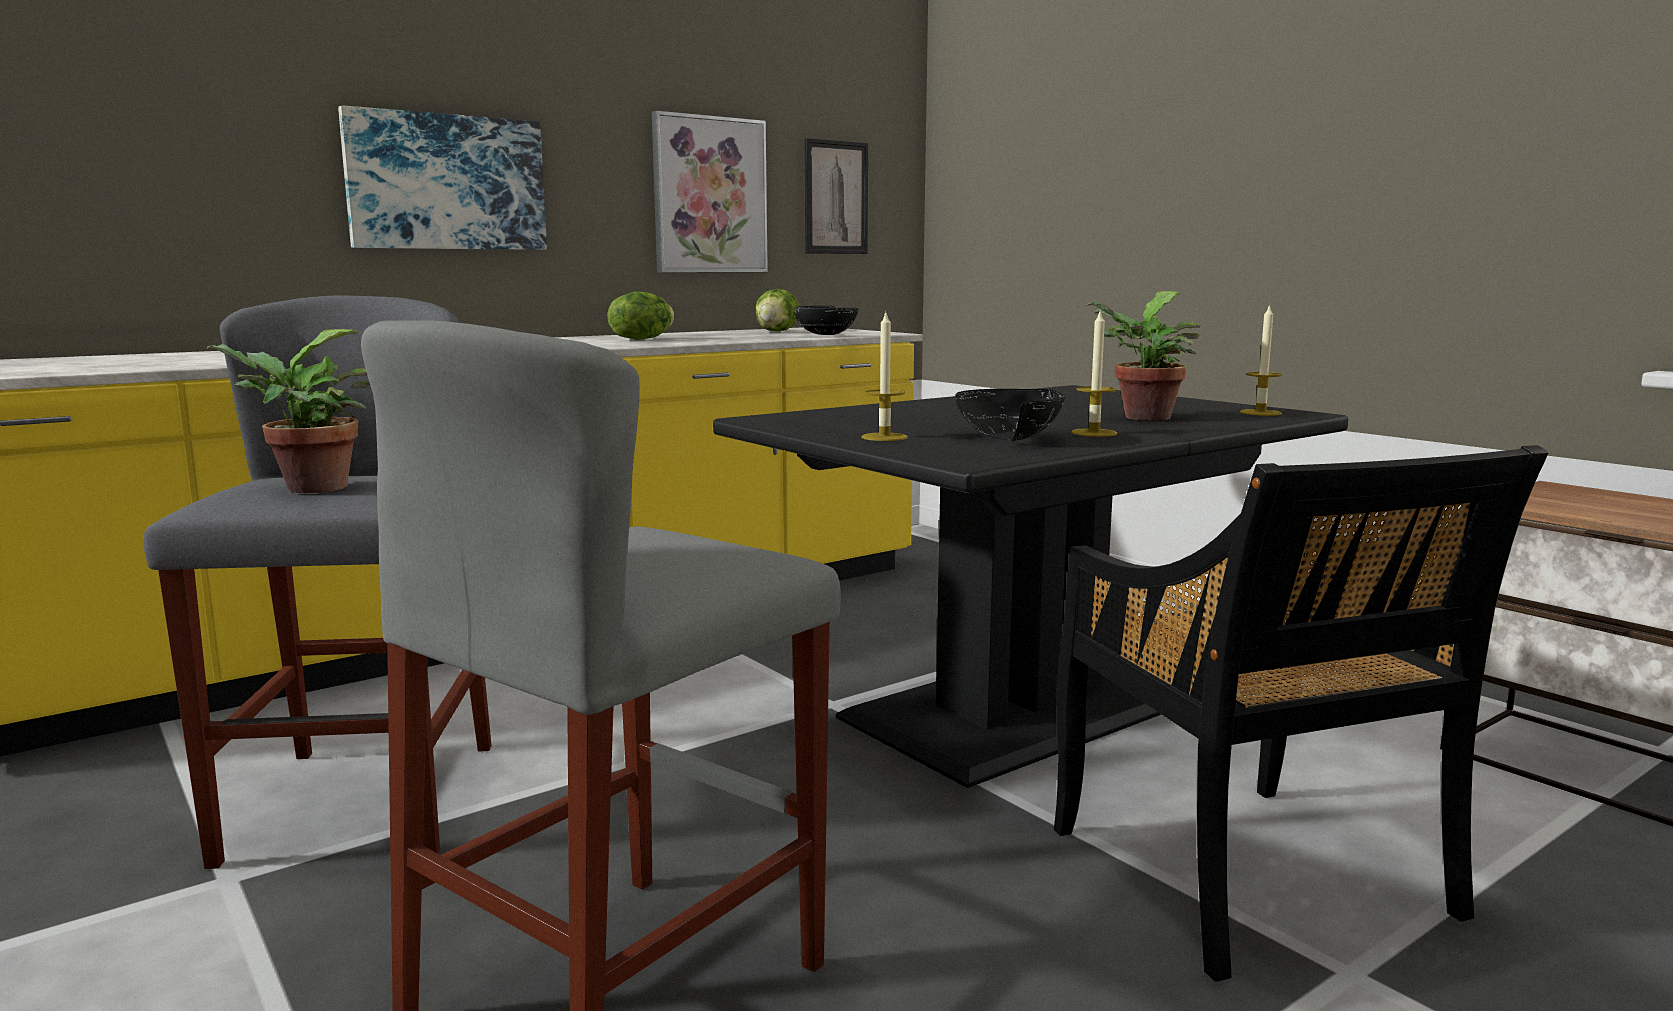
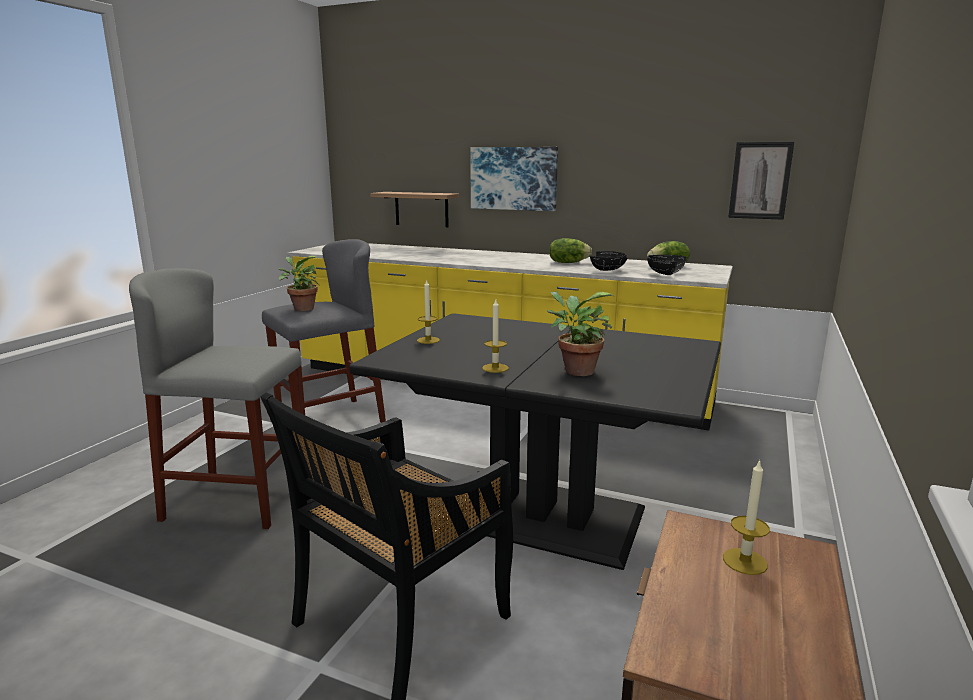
camera: 60 degrees right, 5 degrees up
(196, 255) = (421, 209): none -> shelf
(709, 195) = (658, 181): picture -> none
(1015, 439) = (453, 358): black bowl -> black bowl (608, 270)
(1260, 413) = (658, 393): candle -> candle (744, 561)

